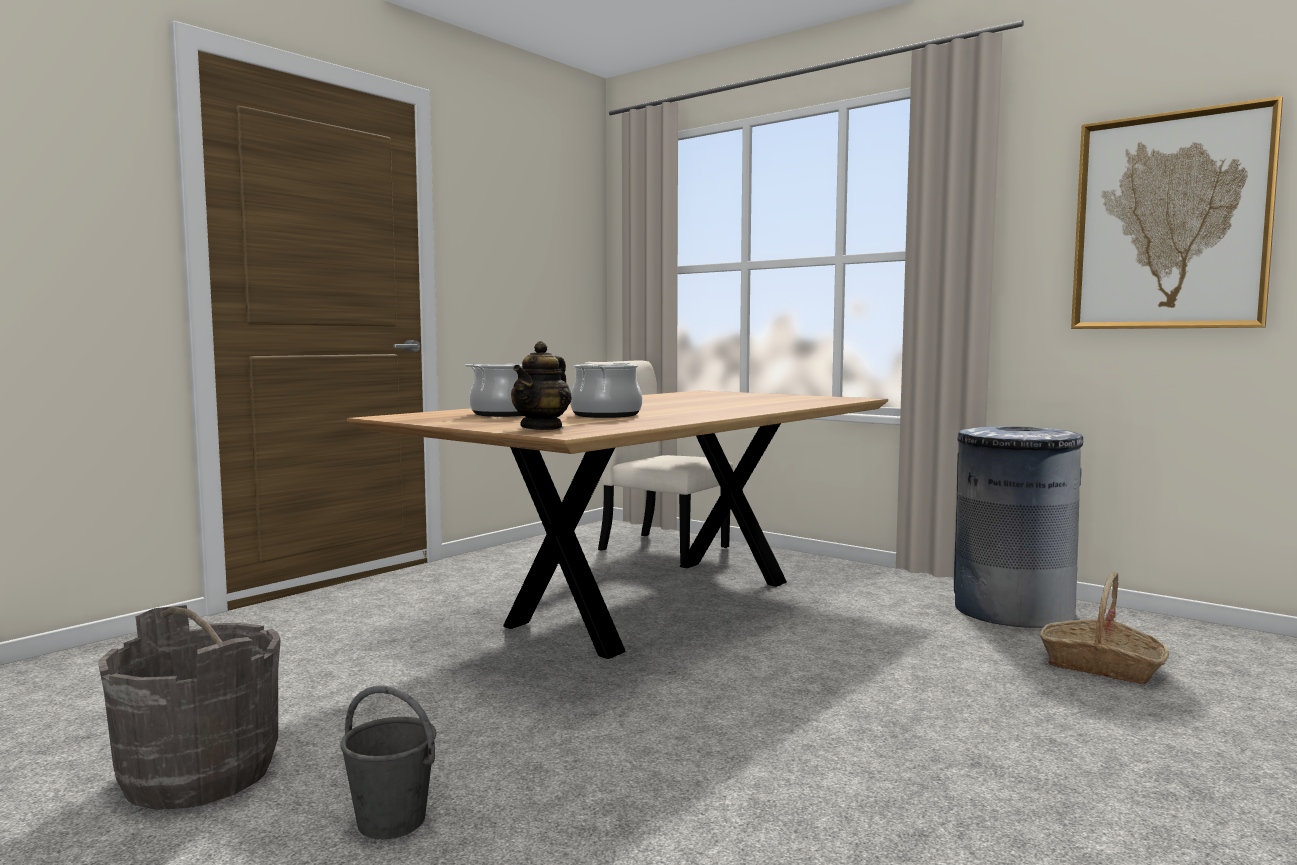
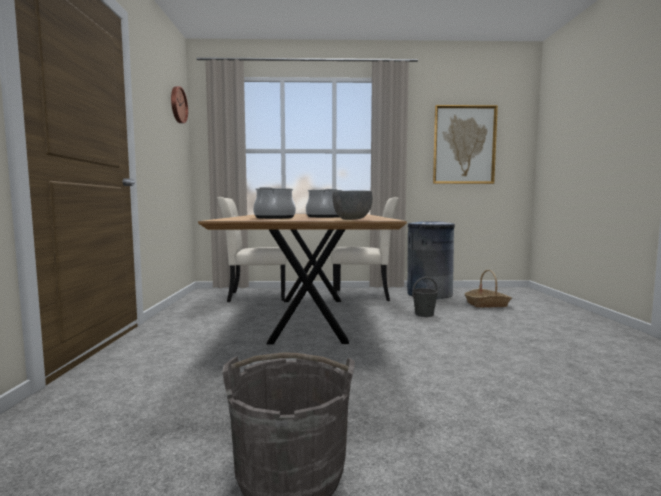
camera: 40 degrees left, 0 degrees up
(392, 821) = (441, 441): grey bucket -> grey bucket (424, 314)
(542, 428) = (352, 219): teapot -> grey bowl
(567, 201) = (177, 105): none -> wall clock
(855, 584) = (365, 295): none -> beige chair

